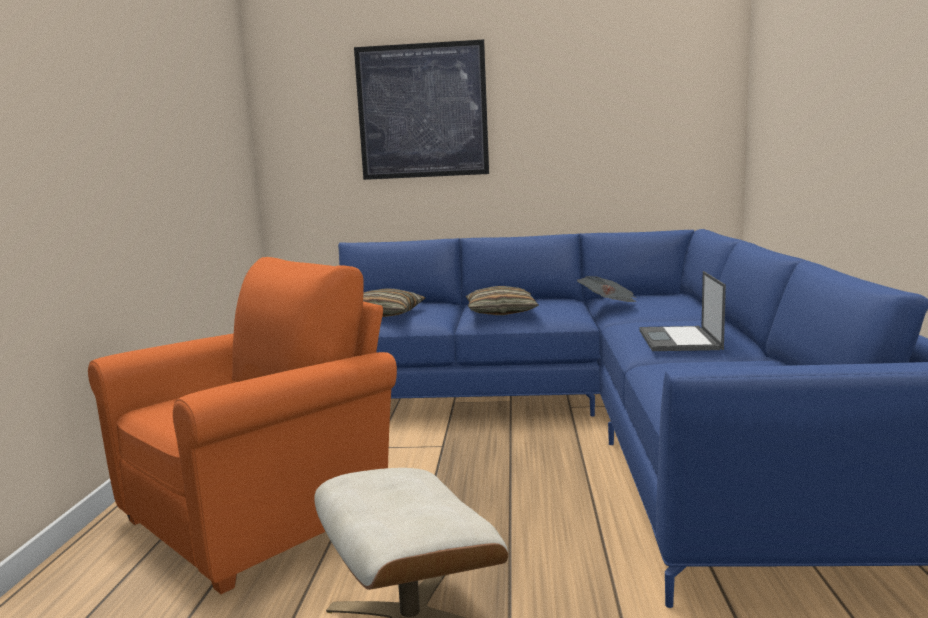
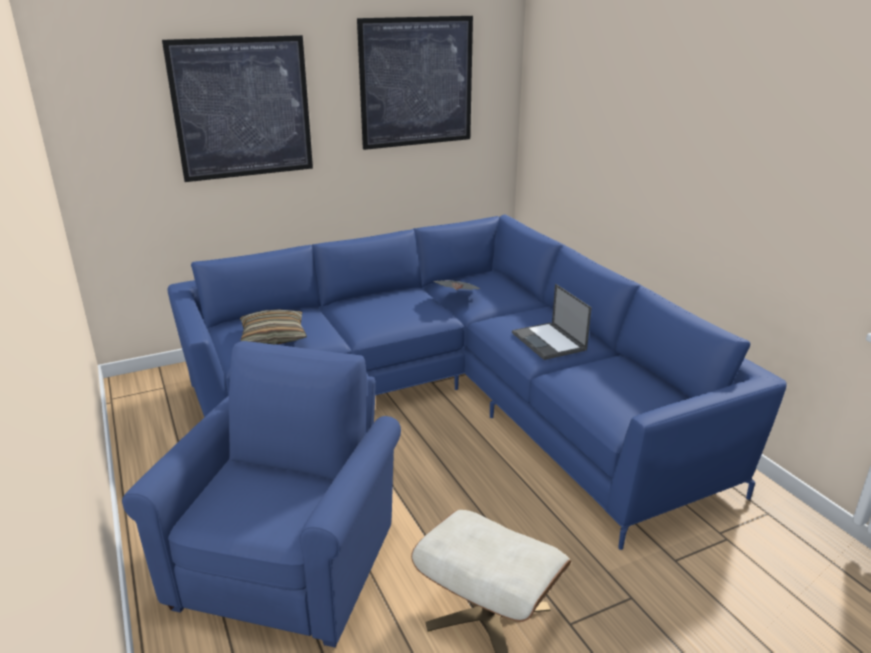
camera: 30 degrees left, 15 degrees up
(265, 514) = (290, 563): orange armchair -> blue armchair
(501, 312) = (378, 318): pillow -> none
(610, 86) = (416, 82): none -> picture

